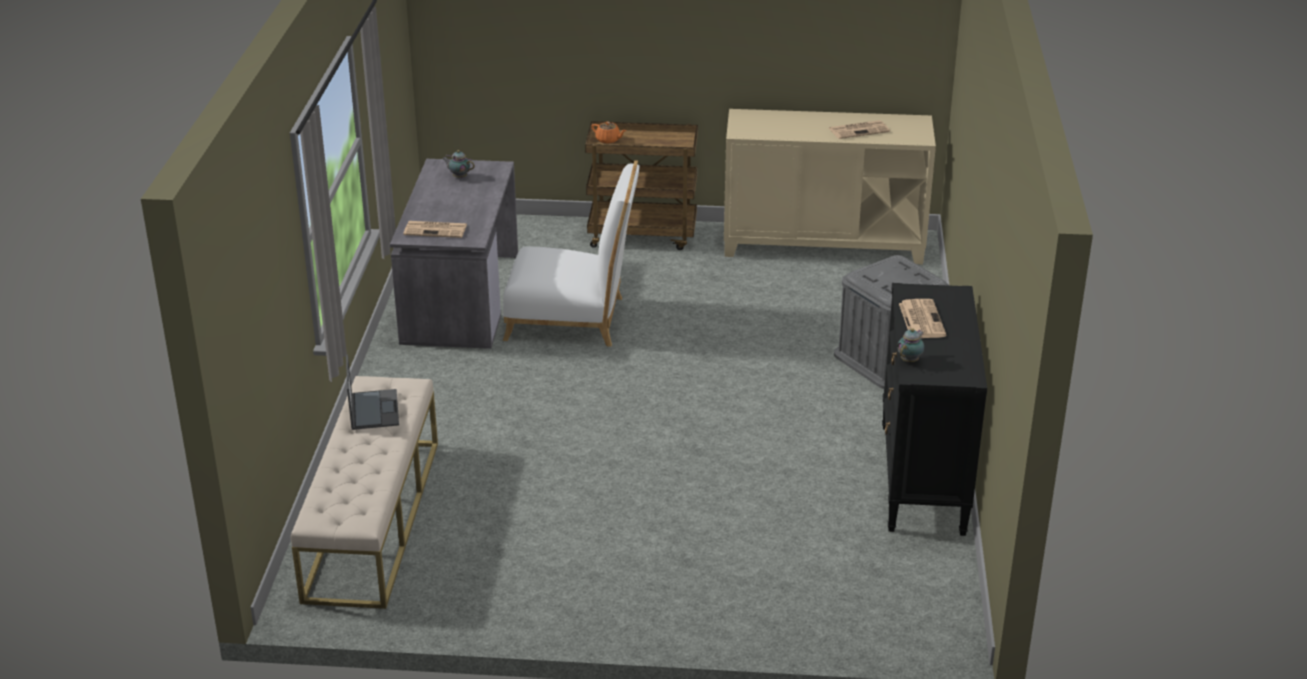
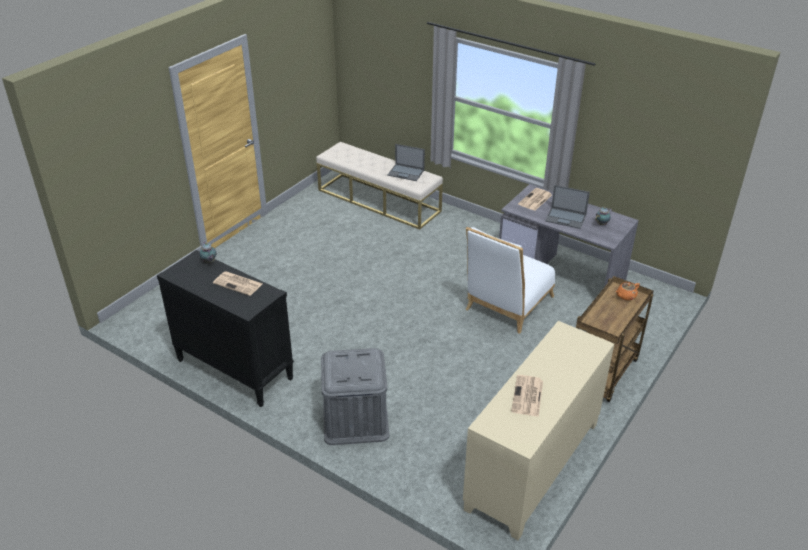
camera: 120 degrees right, 5 degrees up
(467, 200) = (566, 218): none -> laptop

